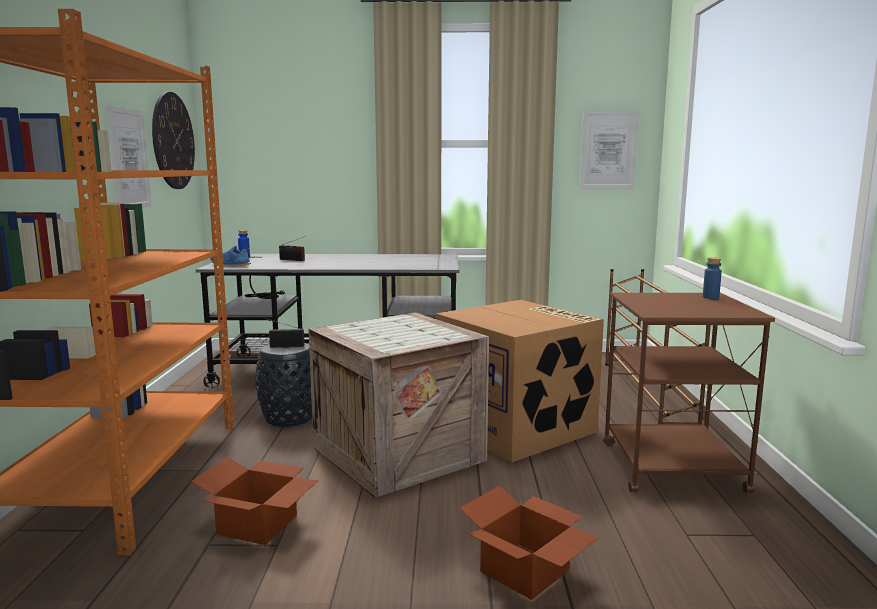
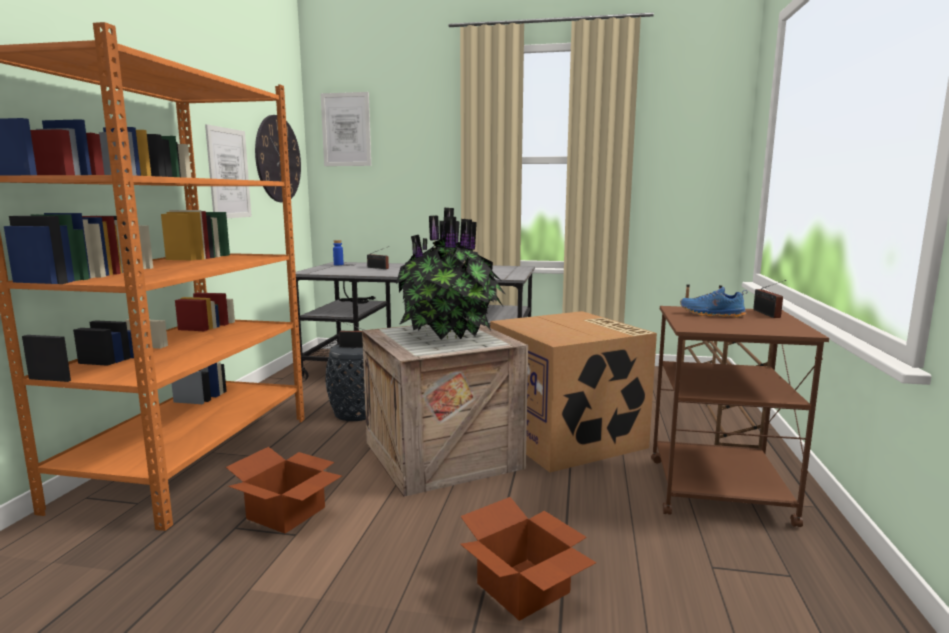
camera: 10 degrees right, 0 degrees up
(230, 265) = (319, 271): blue shoe -> blue shoe (711, 315)
(406, 330) = (451, 336): none -> potted plant
(608, 150) = (691, 165): picture -> picture (346, 129)
(710, 297) = (767, 314): blue bottle -> radio

